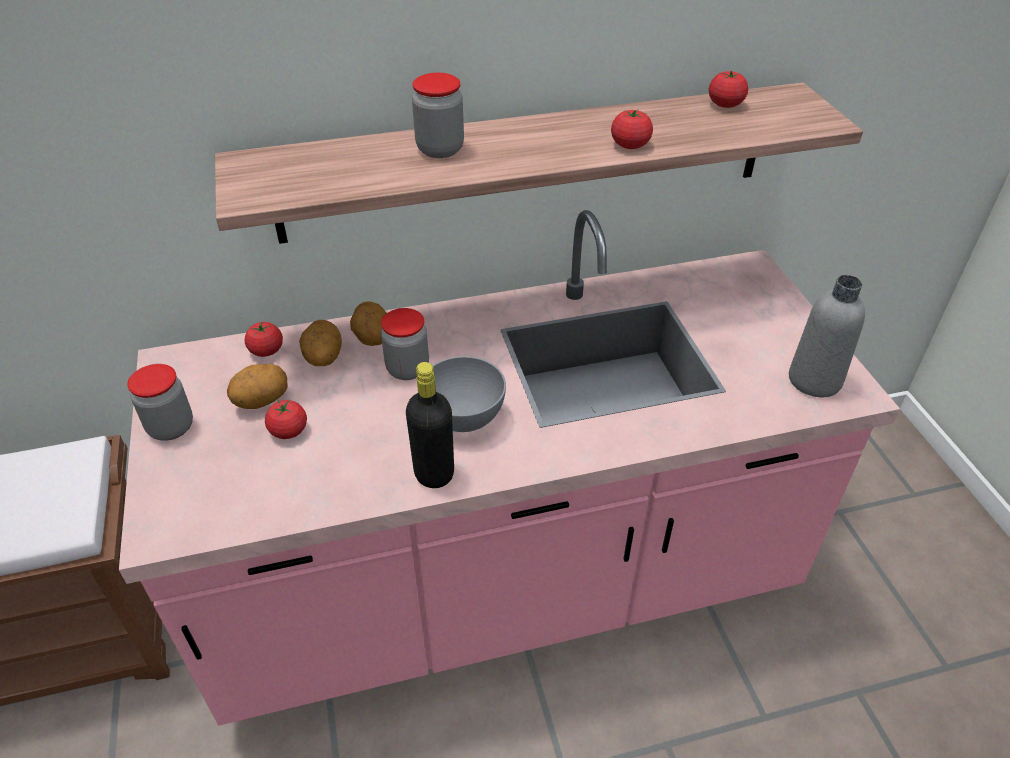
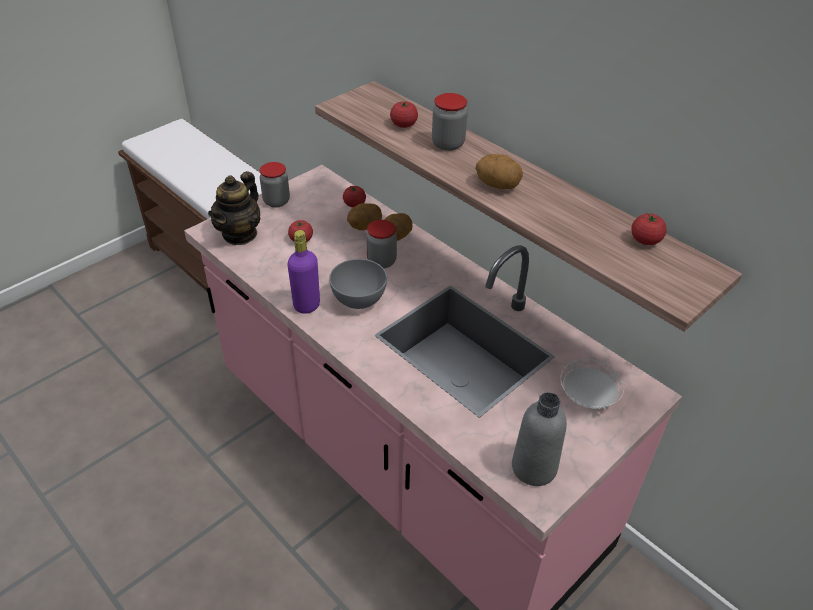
camera: 60 degrees right, 0 degrees up
(205, 497) = (240, 234): none -> teapot
(262, 401) = (316, 220): potato -> potato (497, 185)
(434, 473) = (306, 305): black bottle -> purple bottle
(630, 145) = (531, 212): tomato -> tomato (403, 124)
(735, 303) = (588, 395): none -> white plate

